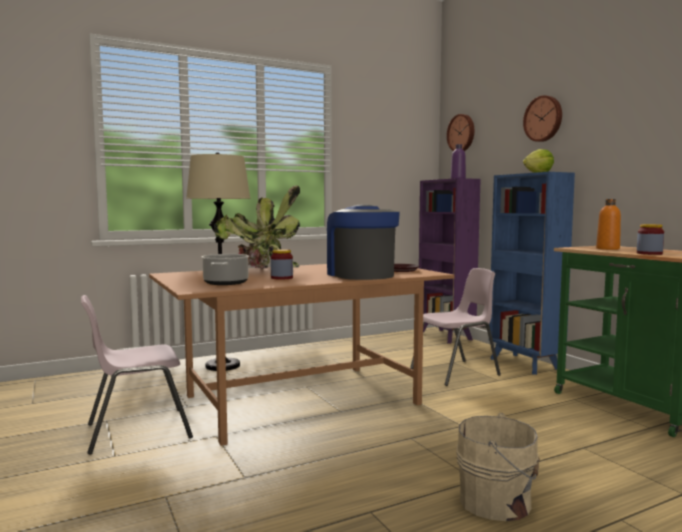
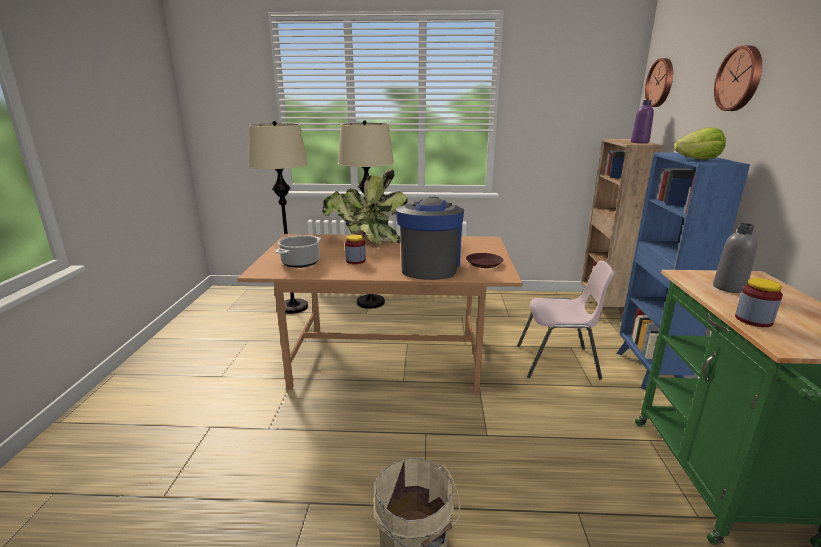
camera: 30 degrees right, 15 degrees up
(129, 384) = (293, 307): none -> beige floor lamp
(136, 431) = (254, 356): pink chair -> none
(445, 336) = (602, 309): purple bookcase -> brown bookcase
(607, 249) = (729, 288): orange bottle -> grey bottle

